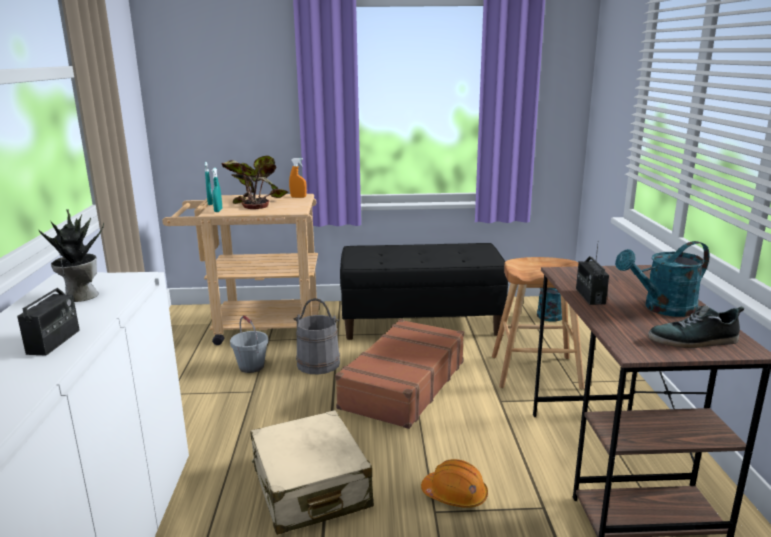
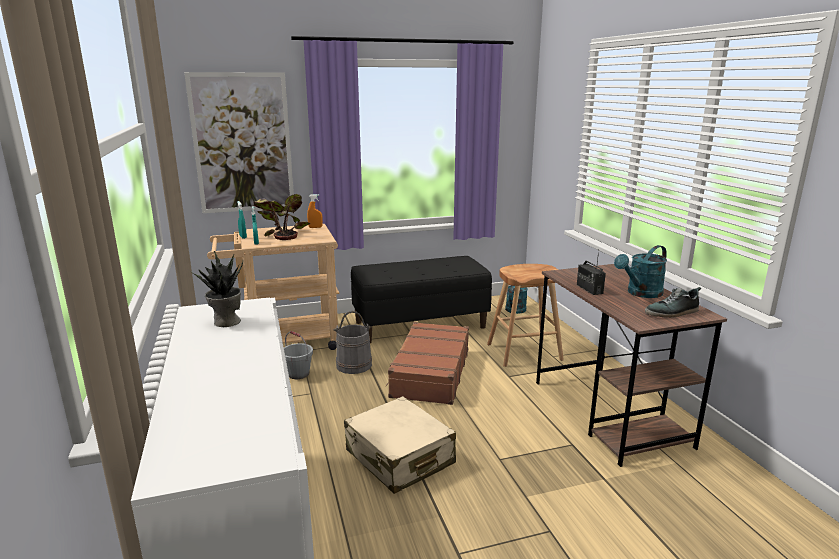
camera: 15 degrees left, 0 degrees up
(54, 342) = (247, 358): radio -> none
(225, 97) = (242, 143): none -> picture
(455, 495) = (508, 446): orange hard hat -> none

